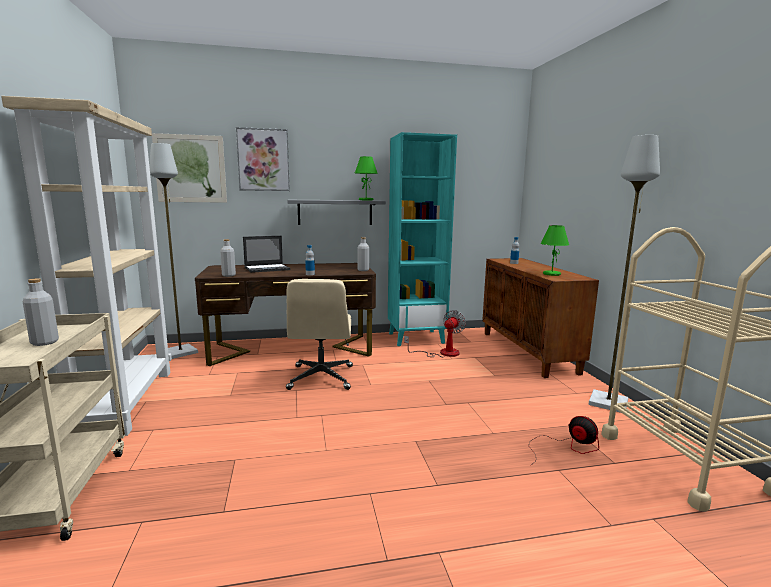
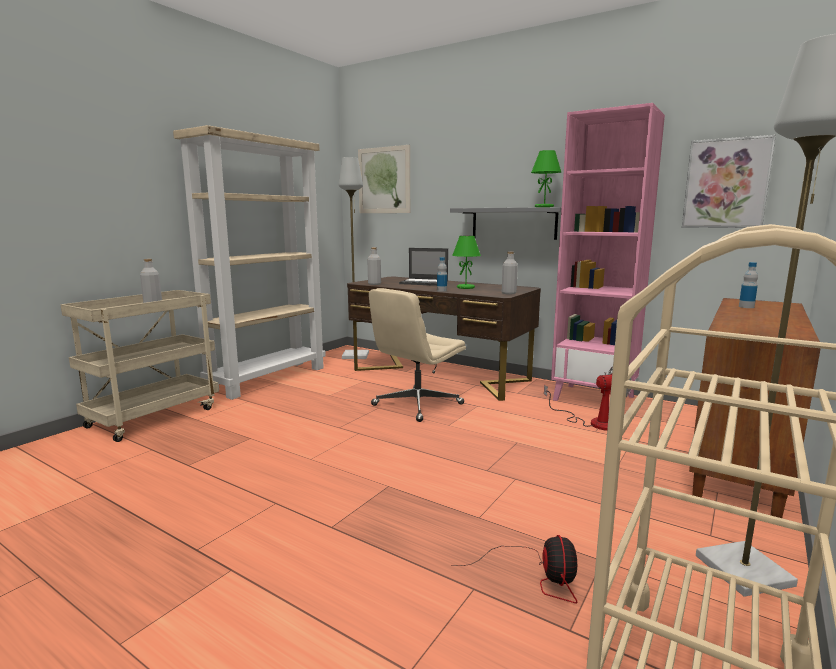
camera: 45 degrees right, 0 degrees up
(263, 160) = (443, 166): picture -> picture (726, 183)
(416, 338) = (594, 398): turquoise bookcase -> pink bookcase
(551, 274) = (750, 325): green table lamp -> green table lamp (466, 287)

